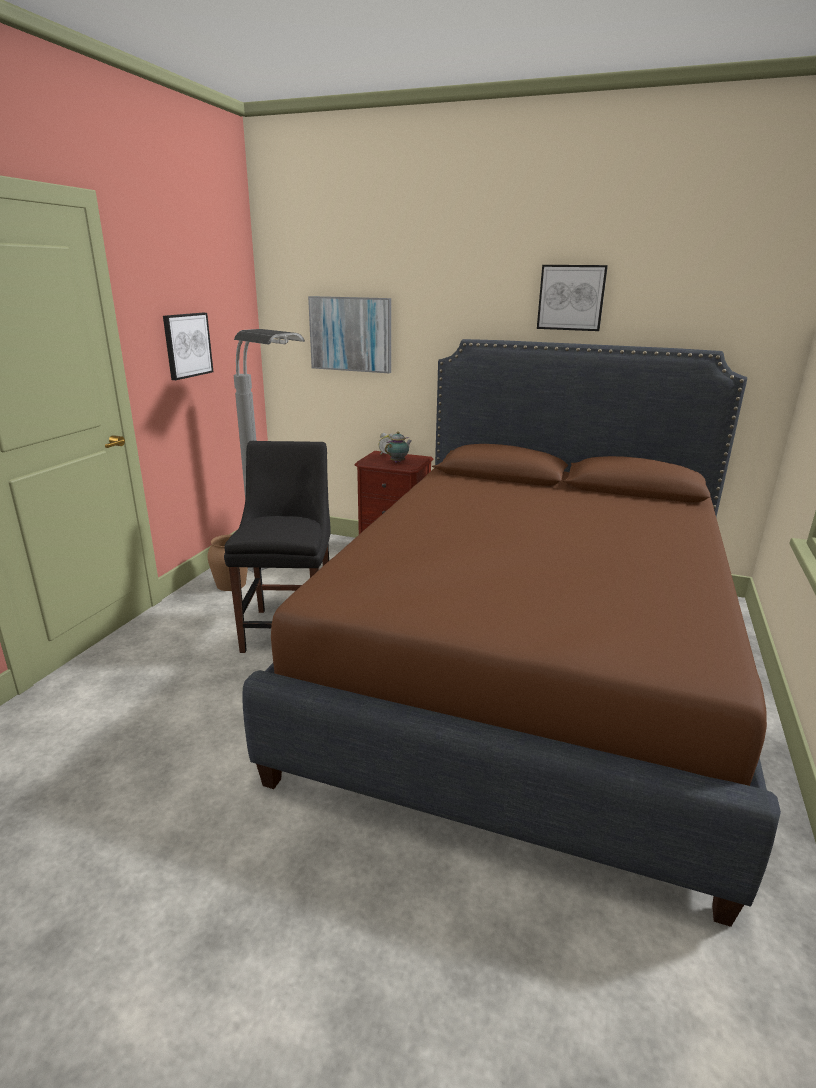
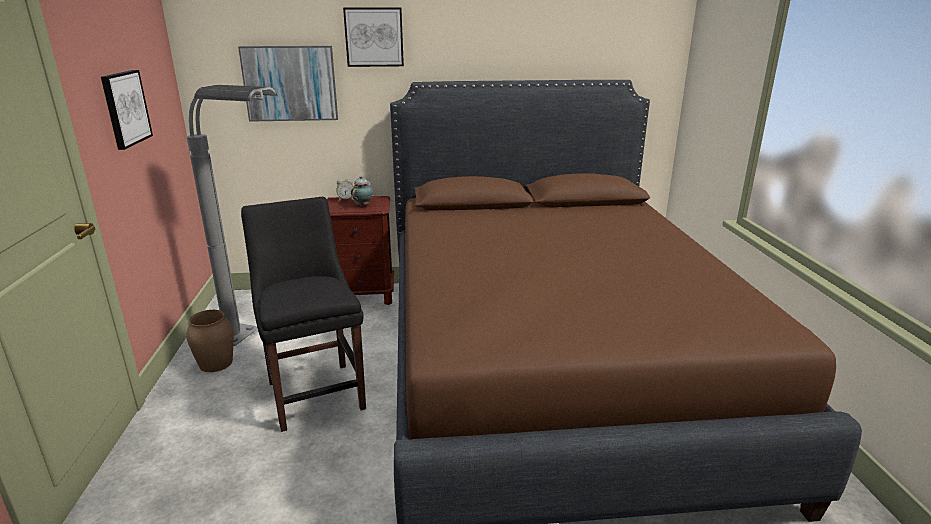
camera: 25 degrees left, 0 degrees up
(571, 297) = (505, 40): picture -> picture (374, 37)

